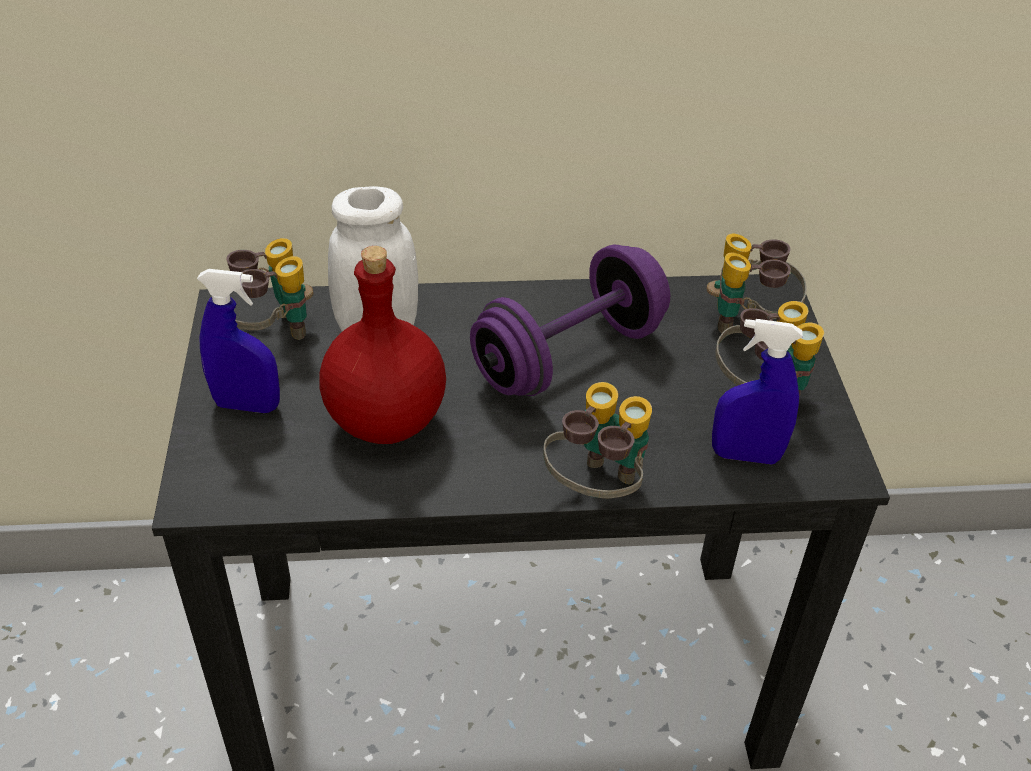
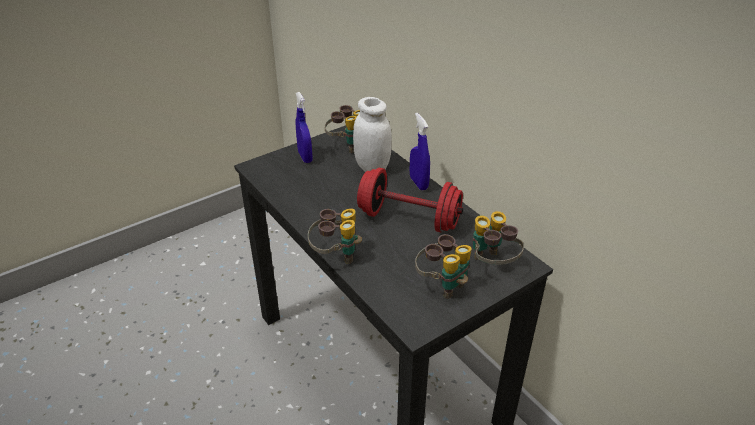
camera: 60 degrees right, 5 degrees down
(388, 420) = (326, 189): red bottle -> none
(569, 356) = (409, 219): purple dumbbell -> red dumbbell
(745, 455) = (395, 292): blue spray bottle -> blue spray bottle (418, 183)

